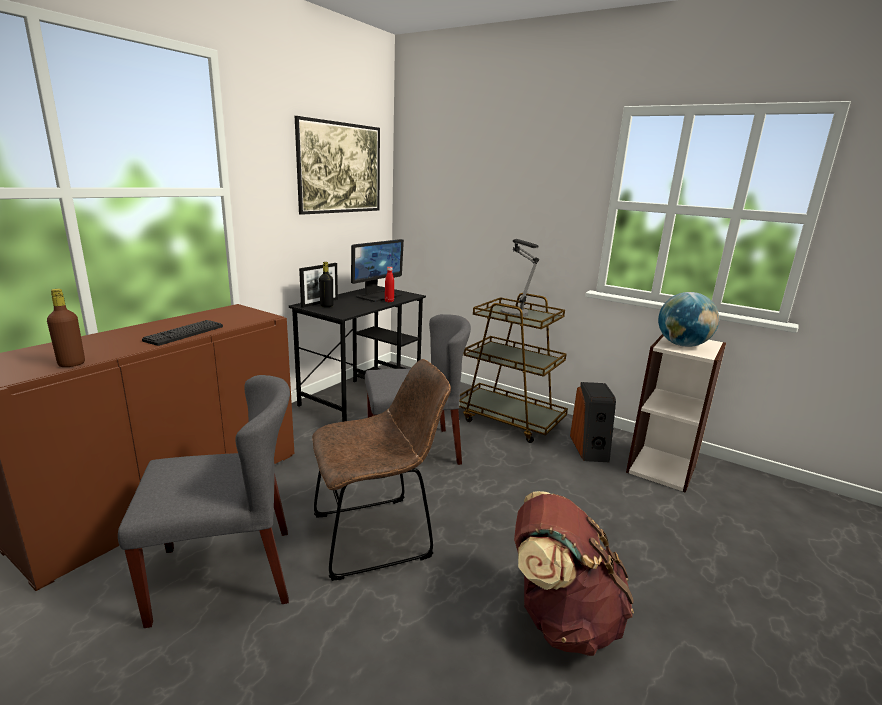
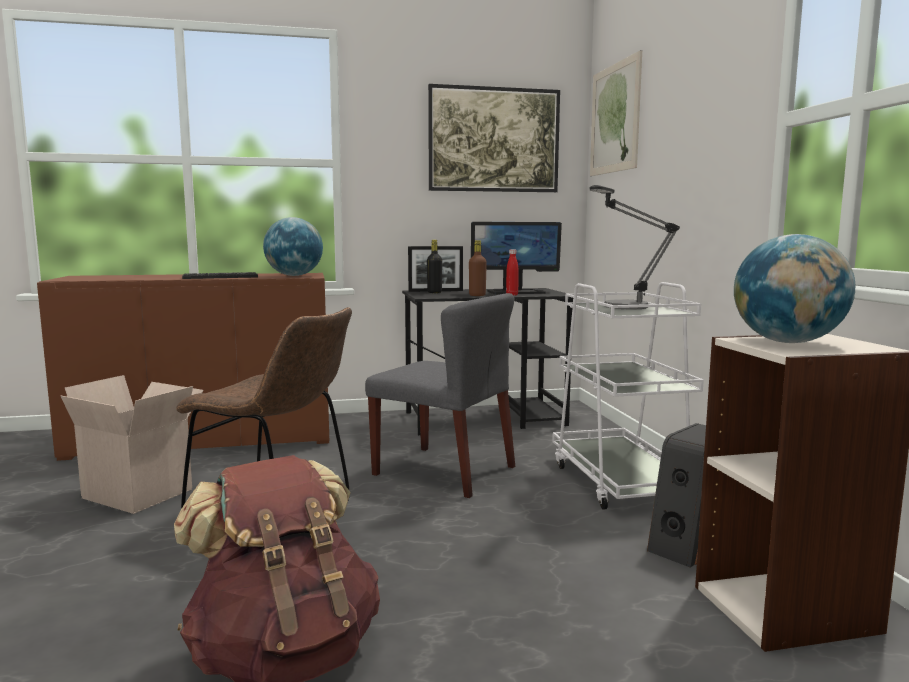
camera: 45 degrees right, 10 degrees down
(71, 364) = (112, 279): brown bottle -> brown bottle (477, 295)
(226, 574) = (141, 493): grey chair -> cardboard box
(243, 316) = (294, 275): none -> globe
(432, 160) = (614, 118): none -> picture
(508, 420) = (620, 482): brown cart -> white cart

